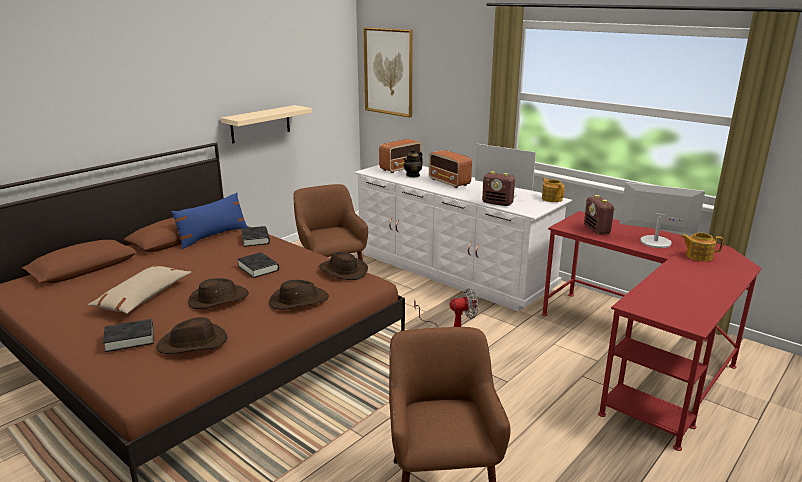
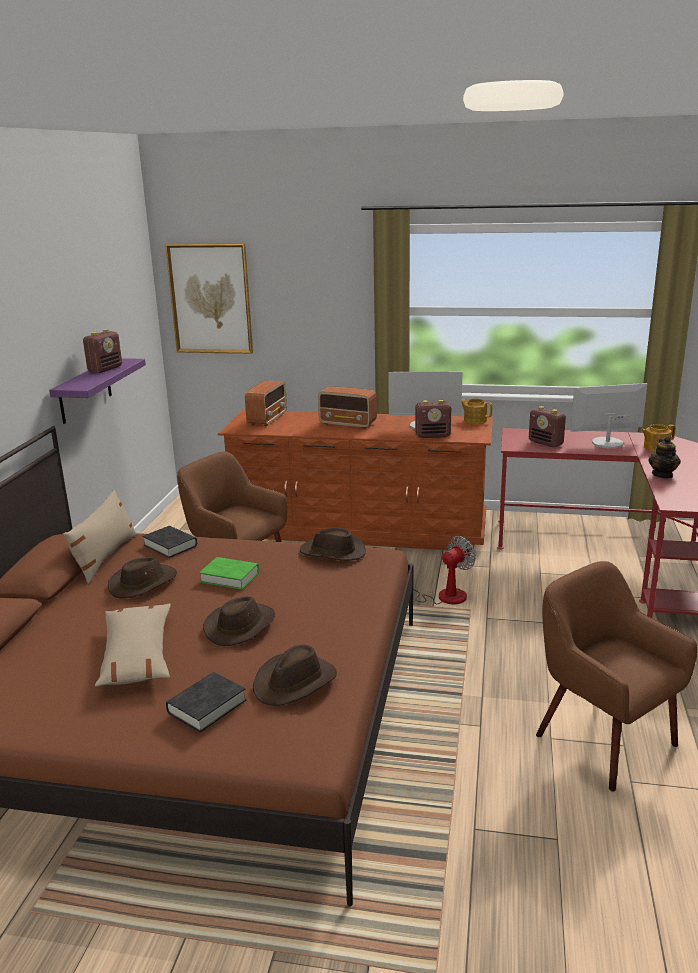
camera: 30 degrees left, 0 degrees up
(212, 236) = (105, 557): blue pillow -> beige pillow
(258, 268) = (230, 577): black book -> green book
(260, 124) = (85, 391): beige shelf -> purple shelf
(275, 110) = (105, 369): none -> radio
(298, 301) = (336, 598): brown hat -> brown hat (143, 583)
(413, 175) = (295, 424): teapot -> teapot (662, 475)
(451, 270) = (359, 529): white dresser -> brown dresser

